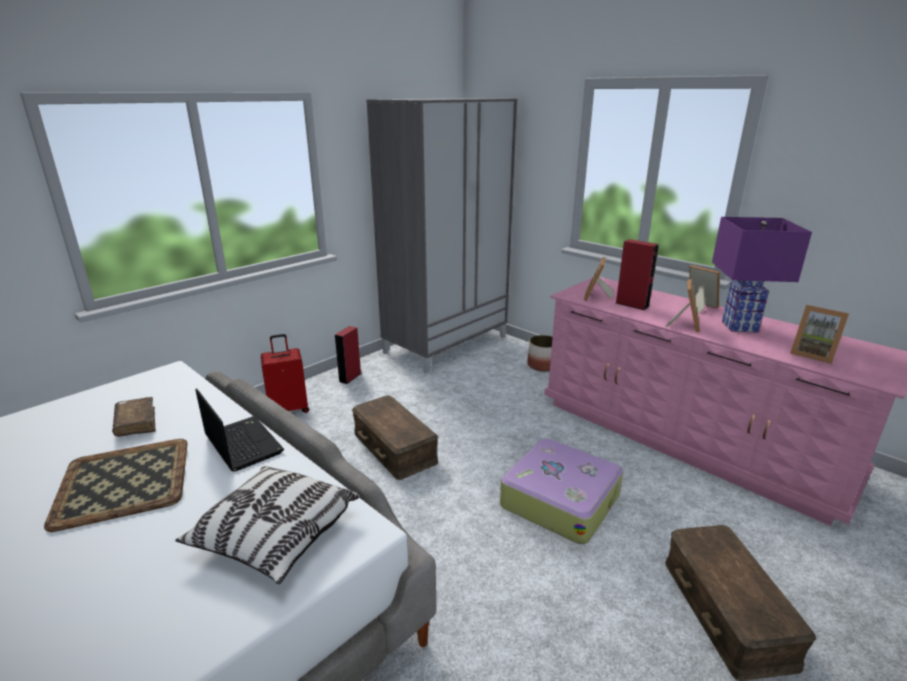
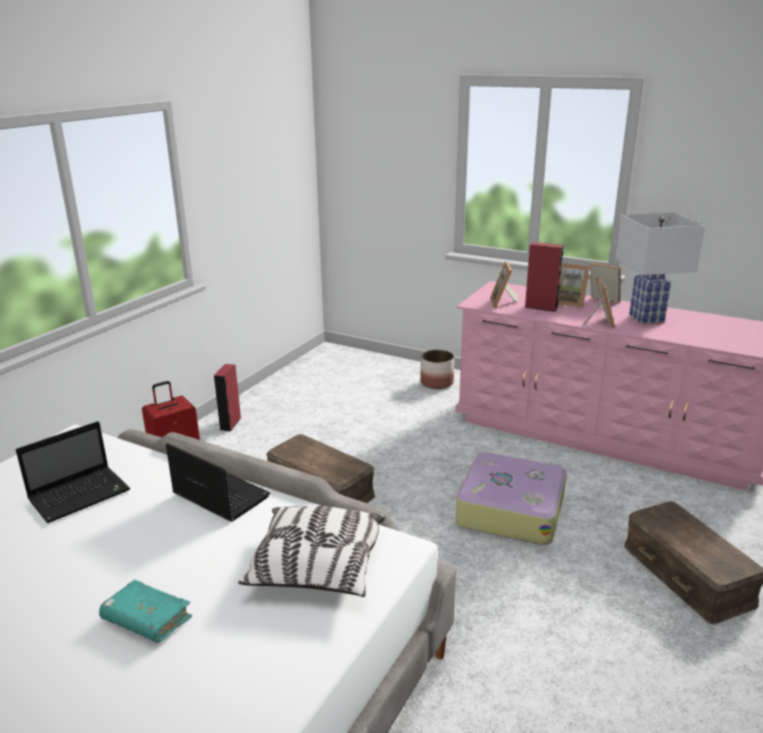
camera: 15 degrees left, 0 degrees up
(91, 558) = (147, 620): none -> turquoise book
(122, 483) = (118, 552): tray -> none
(136, 423) = (81, 494): brown book -> laptop
(446, 344) = (322, 373): grey wardrobe -> none
(738, 326) = (645, 318): purple table lamp -> white table lamp
(812, 354) = (716, 337): picture frame -> picture frame (569, 302)

